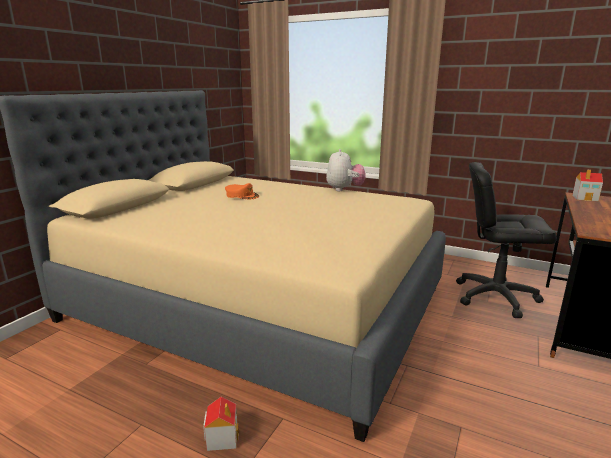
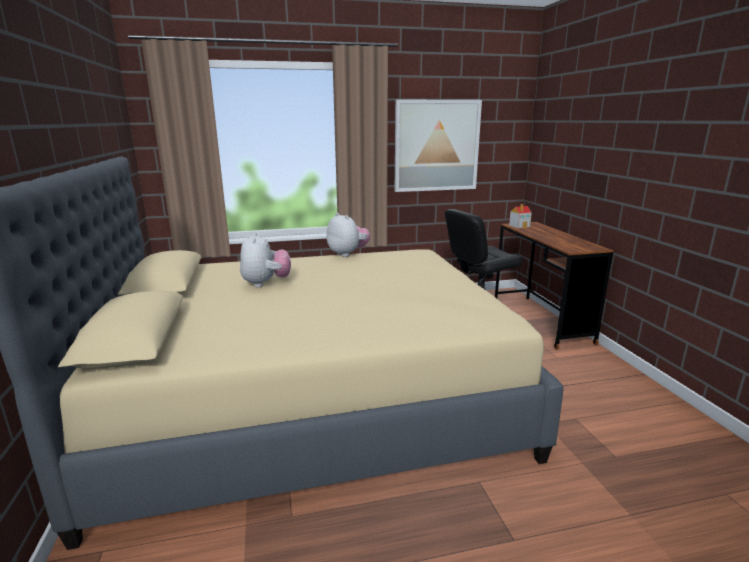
camera: 40 degrees left, 0 degrees up
(222, 437) = (461, 526): toy house -> none
(242, 196) = (266, 283): orange cap -> plush toy
(502, 93) = (436, 146): none -> picture

